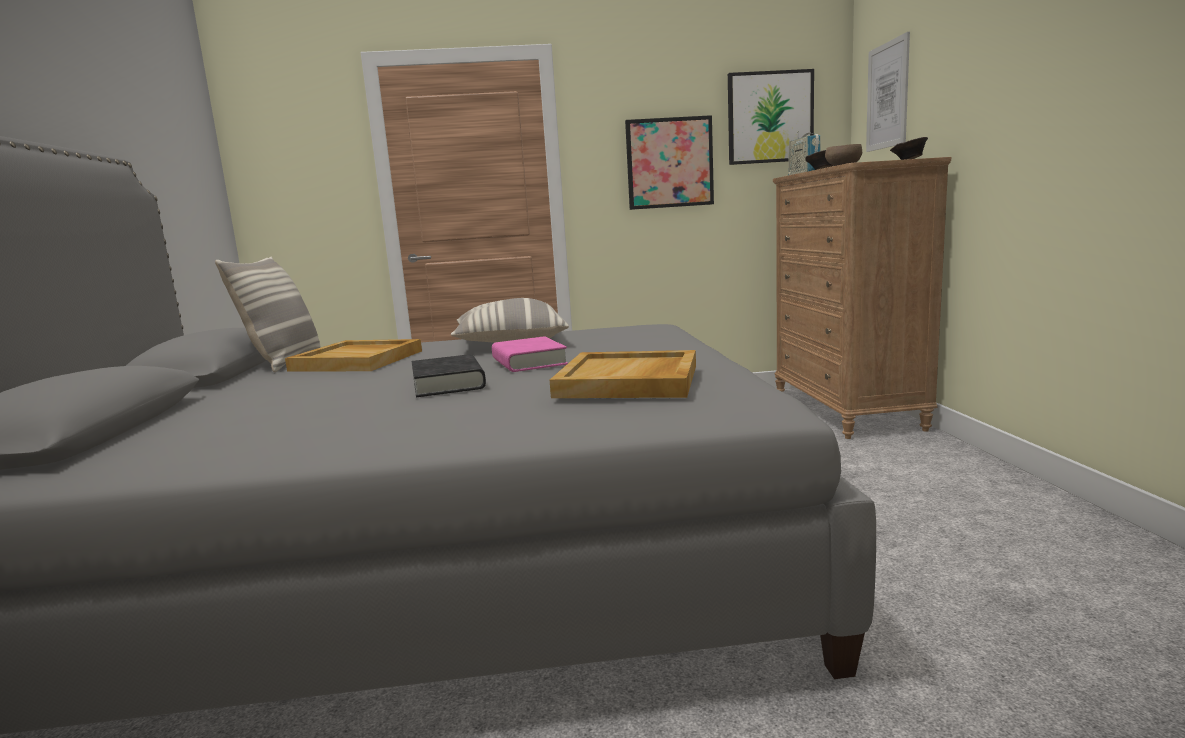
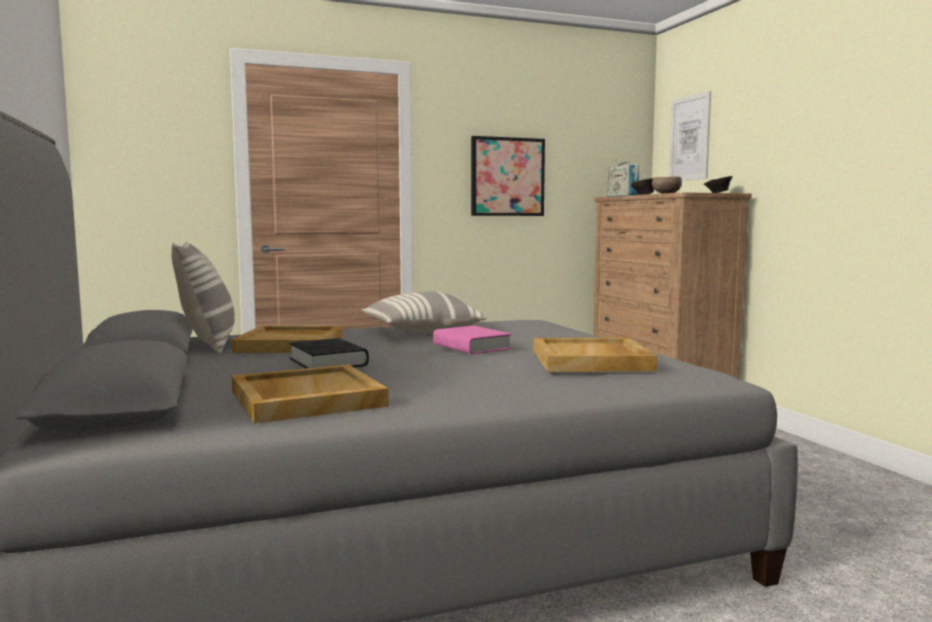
camera: 15 degrees left, 5 degrees down
(245, 433) = (305, 399): none -> beige tray
(448, 383) = (428, 362): black book -> black book (328, 362)
(770, 117) = (590, 145): picture -> none

